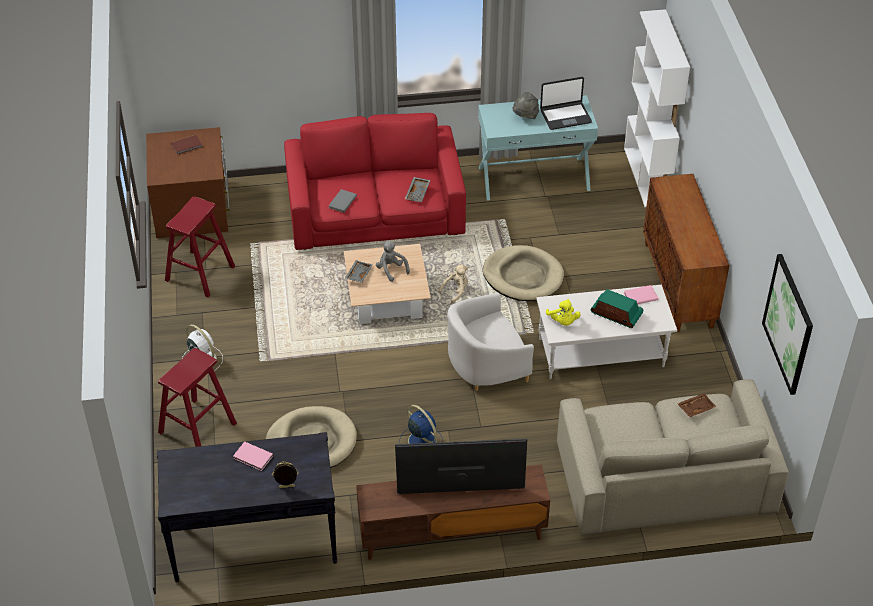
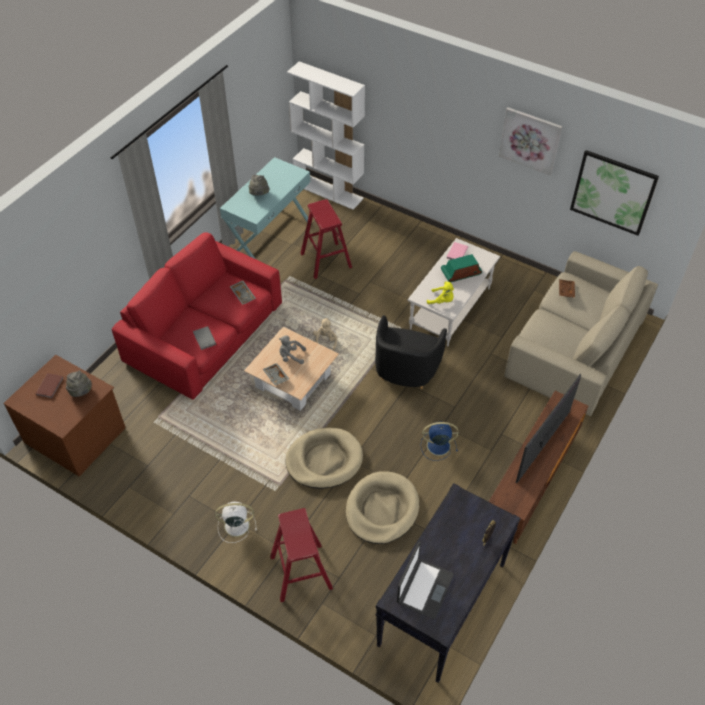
camera: 50 degrees left, 5 degrees up
(199, 165) = (81, 392): none -> grey hat
(200, 273) = (148, 472): red stool -> red stool (326, 260)
(253, 457) = (439, 544): pink book -> none
(486, 366) = (406, 369): white armchair -> black armchair
(523, 276) = (348, 300): beige dog bed -> beige dog bed (324, 460)
(565, 116) = (281, 178): laptop -> laptop (424, 588)
(679, 285) = (432, 238): brown cabinet -> none
(757, 214) = (530, 140): none -> picture

